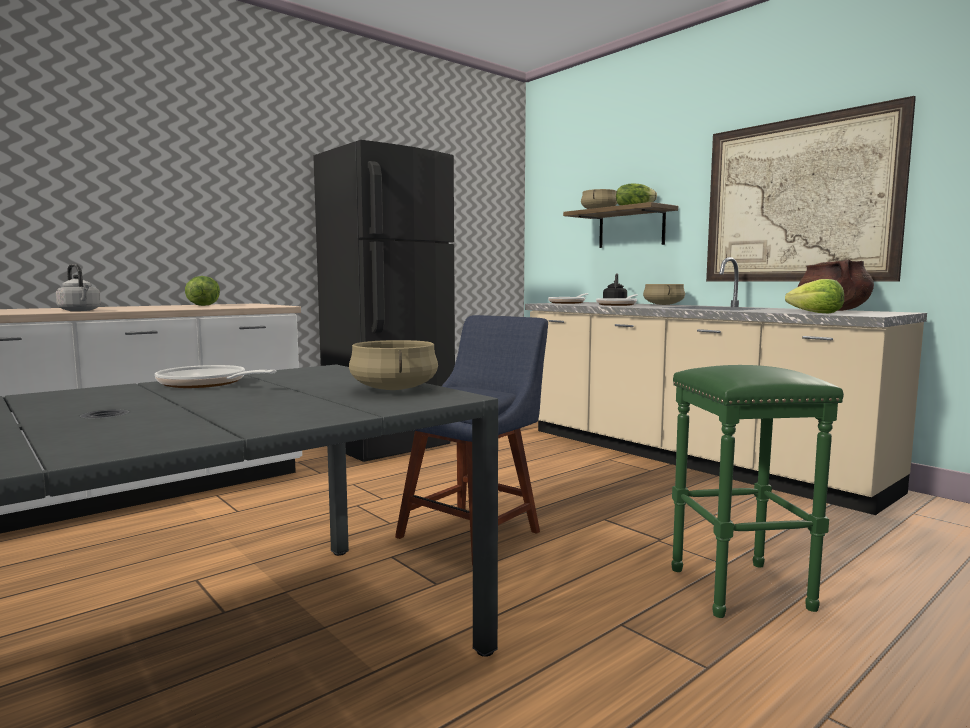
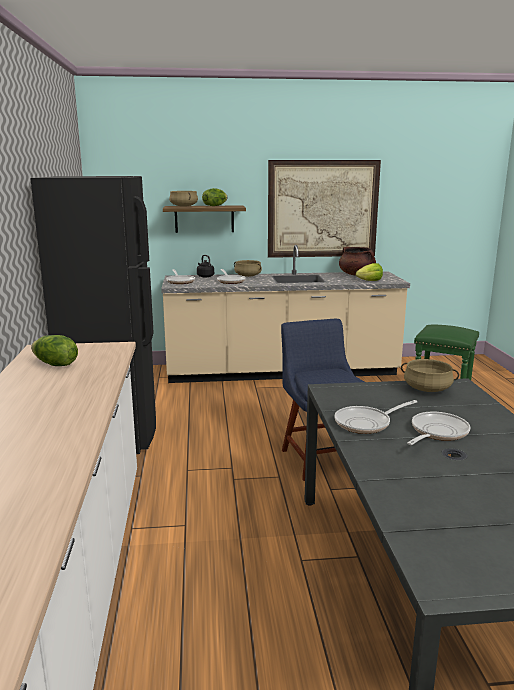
camera: 55 degrees left, 10 degrees up
(80, 310) = (85, 410): grey kettle -> none
(191, 403) = (436, 432): none -> frying pan

